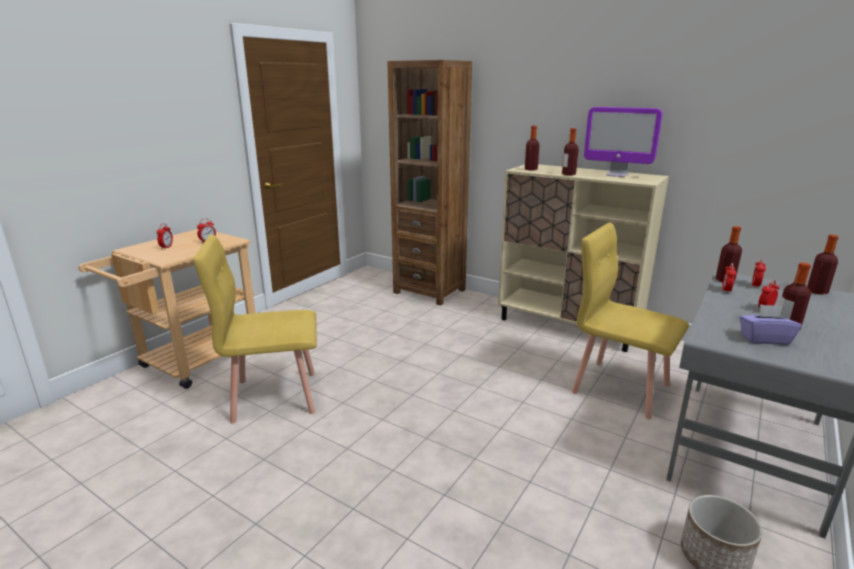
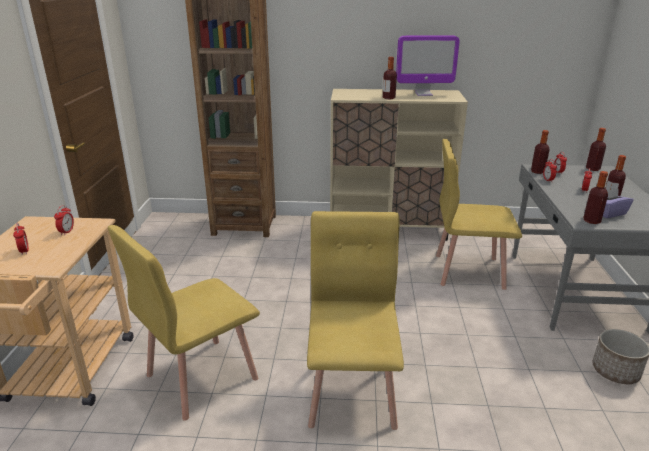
camera: 30 degrees left, 5 degrees up
(378, 456) = (352, 394): none -> yellow chair
(531, 169) = (349, 96): bottle -> bottle (591, 221)

